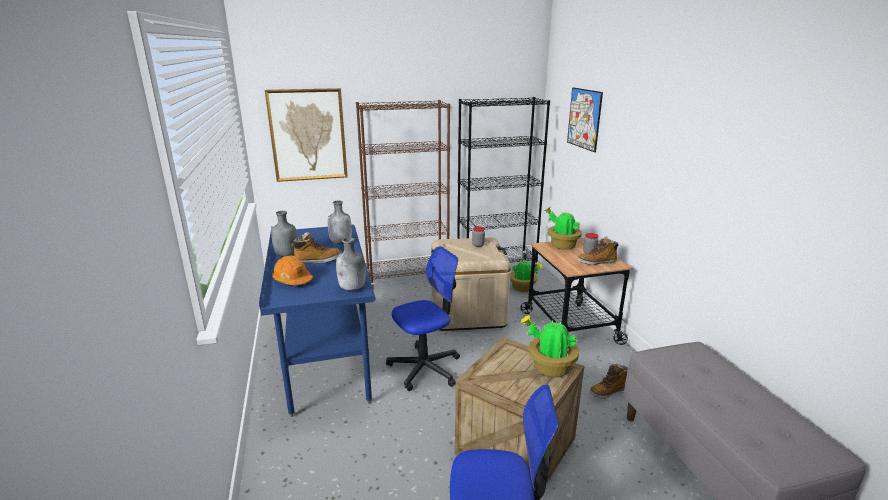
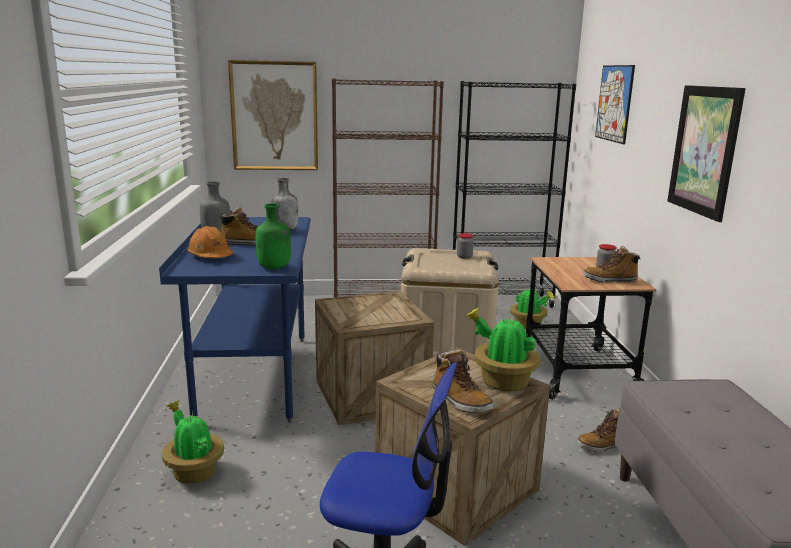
camera: 10 degrees right, 5 degrees down
(352, 288) = (274, 268): grey bottle -> green bottle
(425, 368) = (371, 395): office chair -> crate
(526, 391) = (460, 401): none -> boot
(561, 245) = (570, 261): potted plant -> potted plant (193, 472)
(670, 169) = (704, 150): none -> picture

